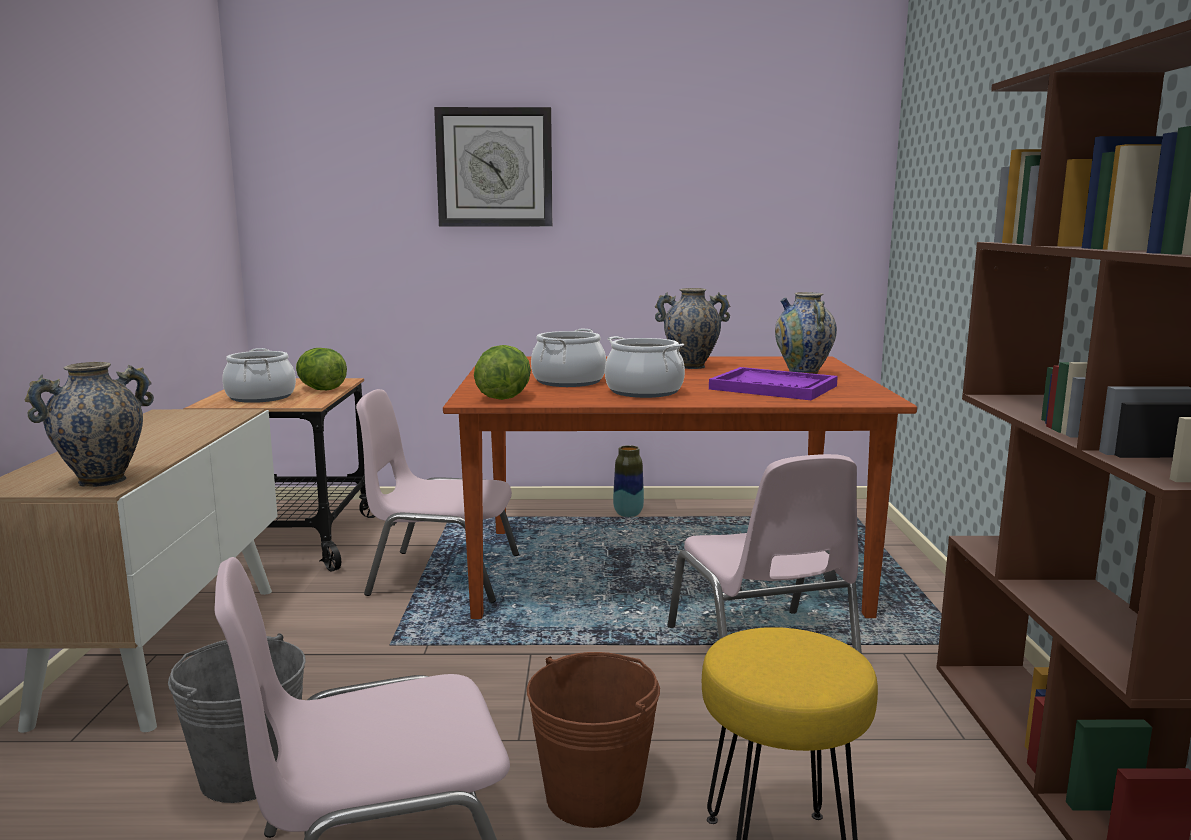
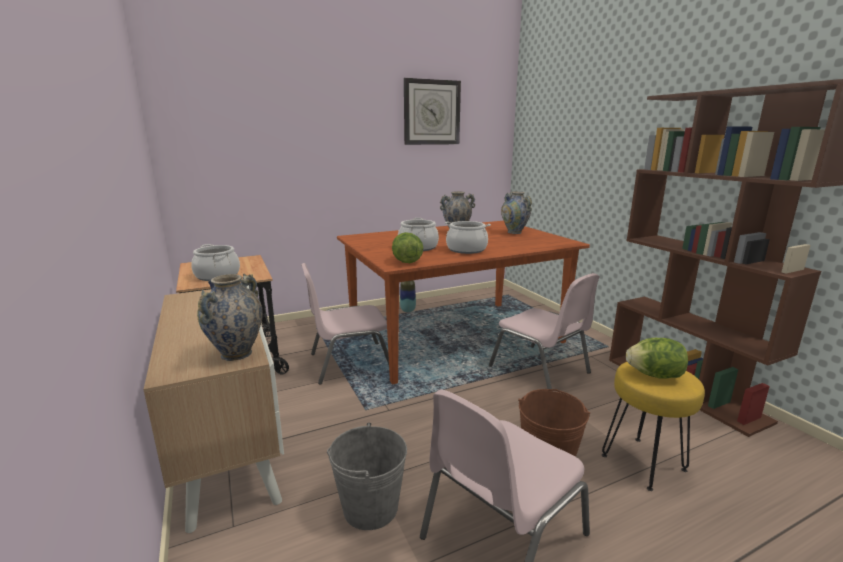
camera: 25 degrees left, 5 degrees up
(321, 389) = (248, 265): lettuce -> lettuce (654, 375)
(494, 168) = (322, 124): wall clock -> wall clock (431, 112)
(773, 387) = (517, 241): purple tray -> none

